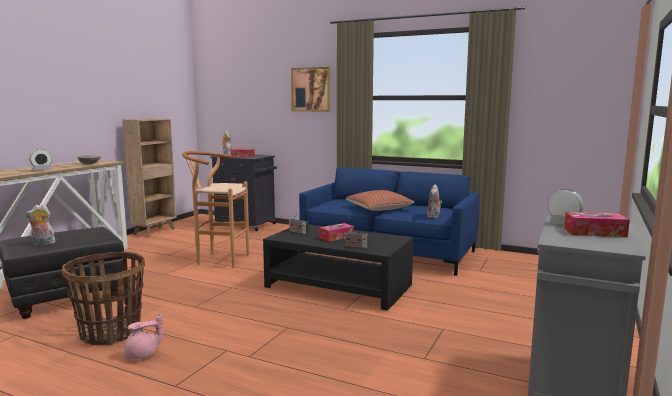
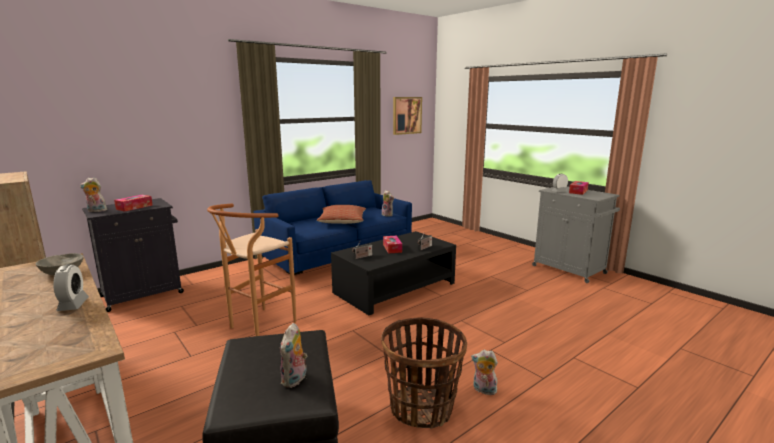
camera: 65 degrees left, 5 degrees up
(143, 355) = (483, 390): pink teapot -> plush toy
(311, 89) = (201, 114): picture -> picture (406, 115)

